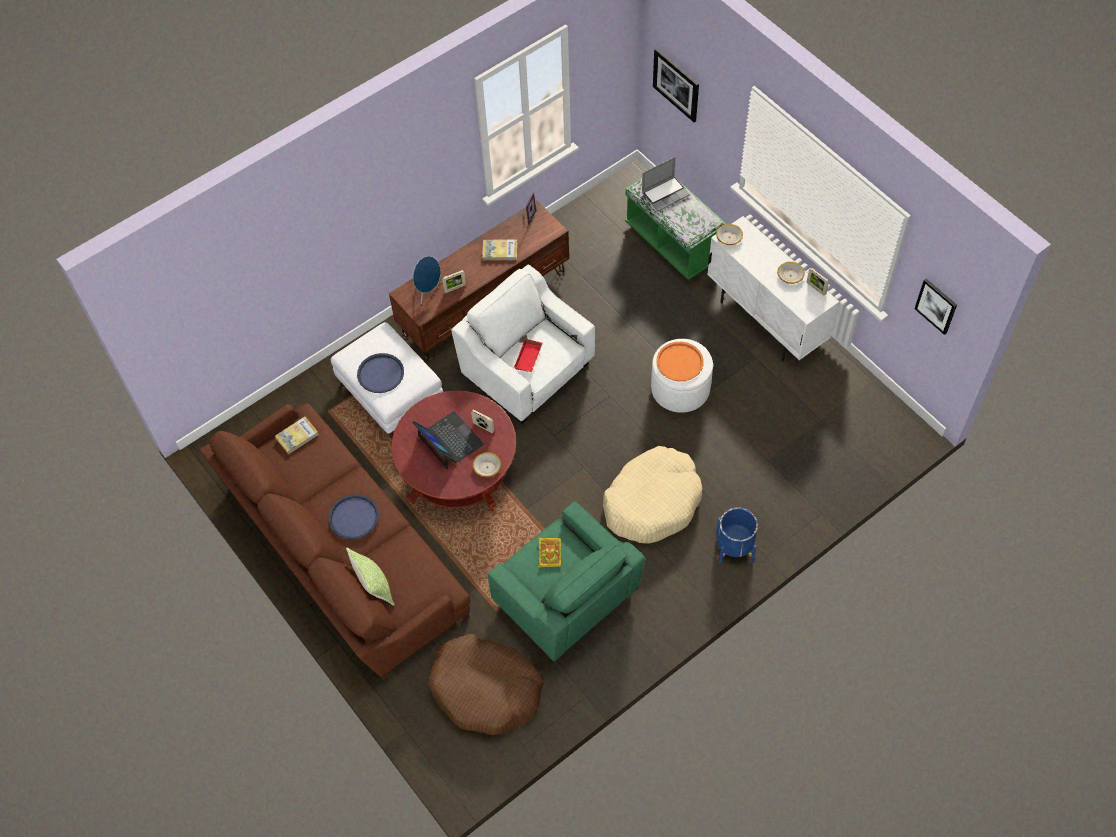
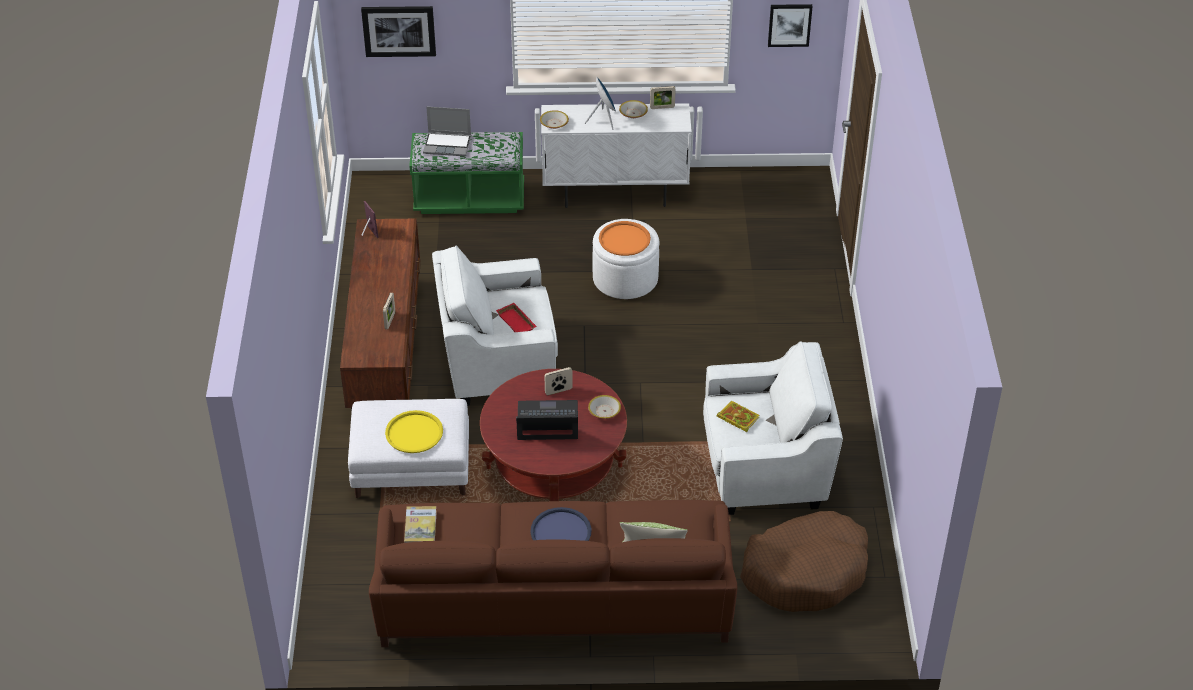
camera: 55 degrees left, 15 degrees down
(380, 374) = (414, 433): blue tray -> yellow tray
(428, 291) = (371, 340): blue speaker -> blue speaker (603, 120)
(500, 251) = (385, 271): book -> none
(565, 600) = (765, 468): green armchair -> white armchair
(652, 502) = (721, 358): beige dog bed -> none
(665, 193) = (448, 145): laptop -> laptop turned 90 degrees clockwise
(734, 547) = (816, 335): blue planter -> none

